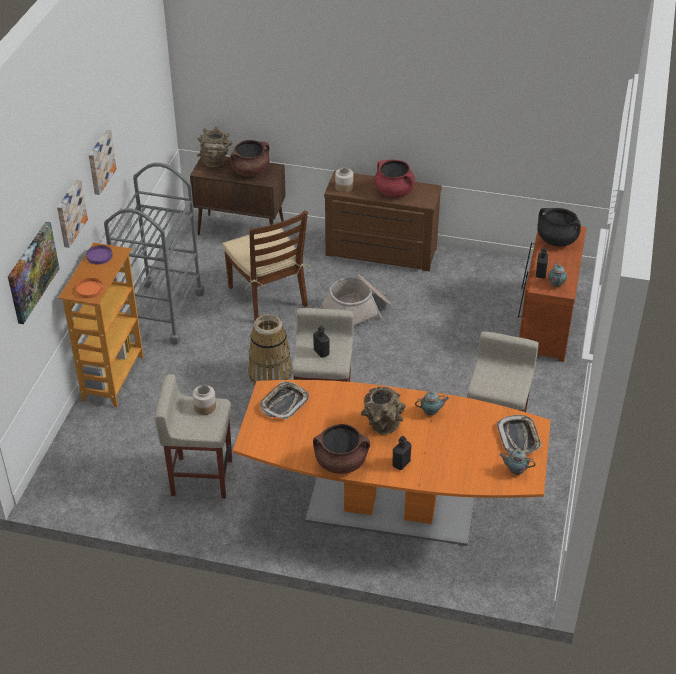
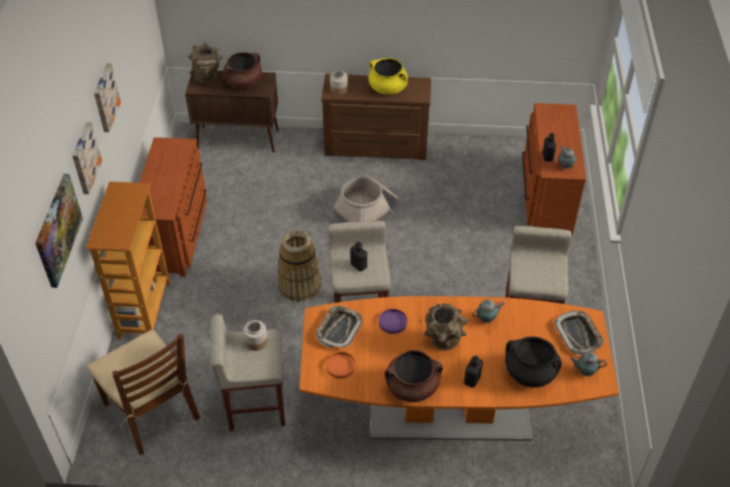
camera: 10 degrees left, 5 degrees up
(89, 289) = (116, 235): orange plate -> orange plate (340, 366)
(99, 256) = (119, 196): purple plate -> purple plate (392, 322)
(161, 312) = (178, 234): grey cart -> brown dresser
(268, 297) = (279, 204): brown chair -> brown chair (152, 411)
(394, 191) = (388, 88): red cooking pot -> yellow cooking pot
(556, 240) = (552, 121): black cooking pot -> black cooking pot (529, 374)

